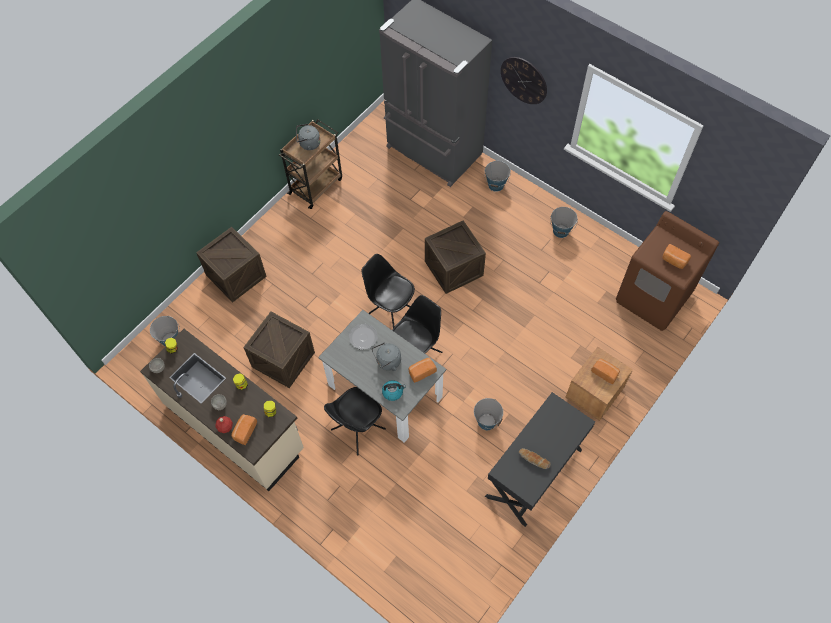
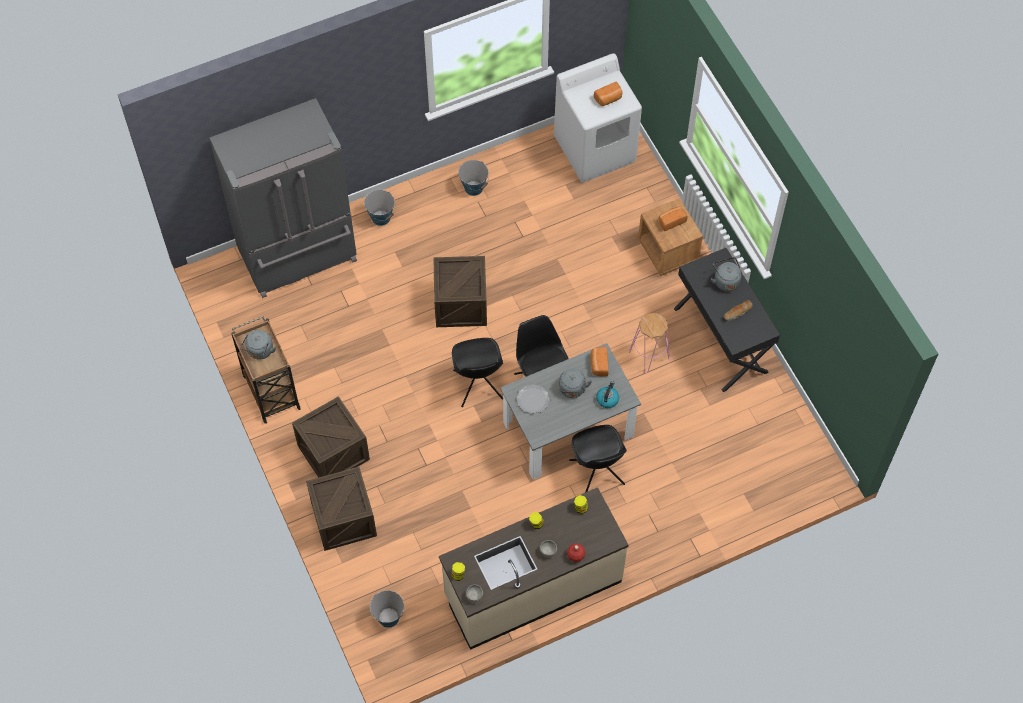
camera: 65 degrees left, 0 degrees up
(244, 431) = (589, 540): bread -> none
(283, 359) = (478, 511): crate -> crate (333, 452)
(390, 311) = (478, 386): black chair -> black chair turned 75 degrees counterclockwise
(487, 421) = (648, 354): bucket -> pink stool
(524, 80) = (360, 102): wall clock -> none
(560, 435) = (725, 280): none -> grey kettle
(653, 297) = (595, 149): brown washing machine -> white washing machine

